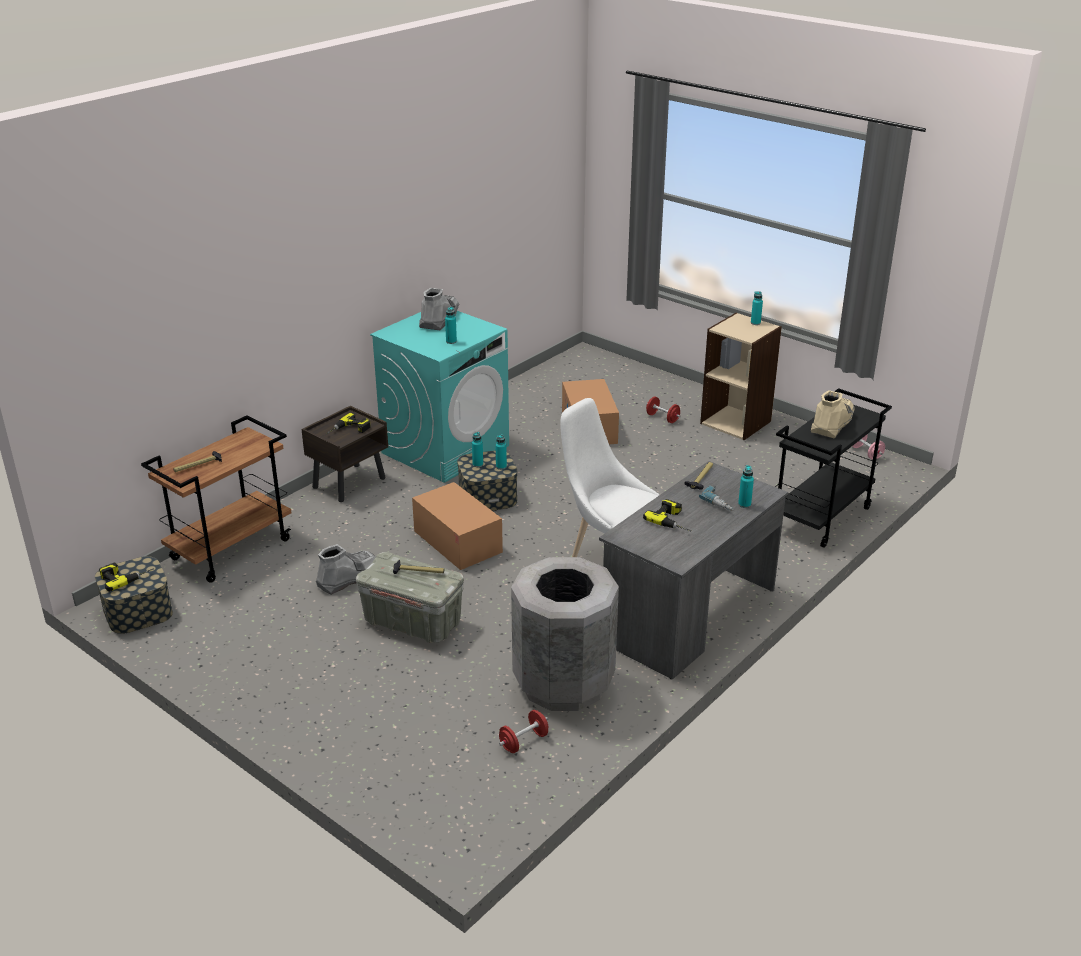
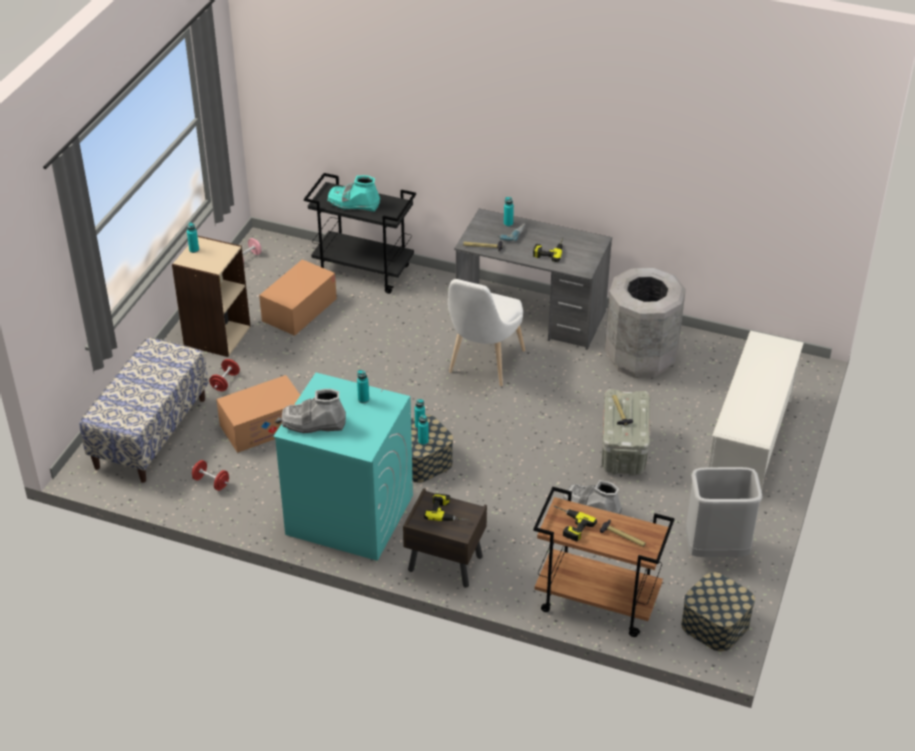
camera: 110 degrees left, 10 degrees up
(125, 576) = (720, 602): power drill -> power drill (568, 525)
(220, 641) = (715, 551): none -> grey trash can
(354, 727) = (750, 442): none -> white shoe rack
(457, 541) = (503, 458): cardboard box -> cardboard box (299, 309)
(523, 741) = (707, 362): red dumbbell -> red dumbbell (211, 482)
(612, 380) = (150, 432): none -> bench
(832, 424) = (353, 204): beige boot -> turquoise boot

